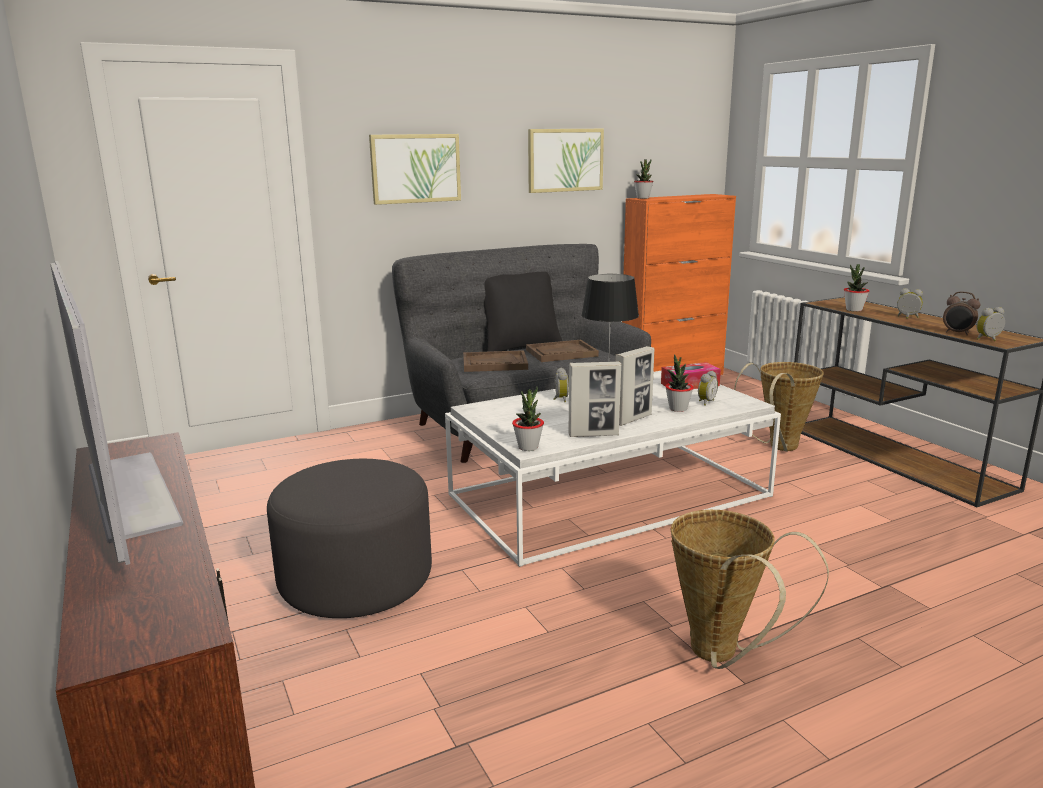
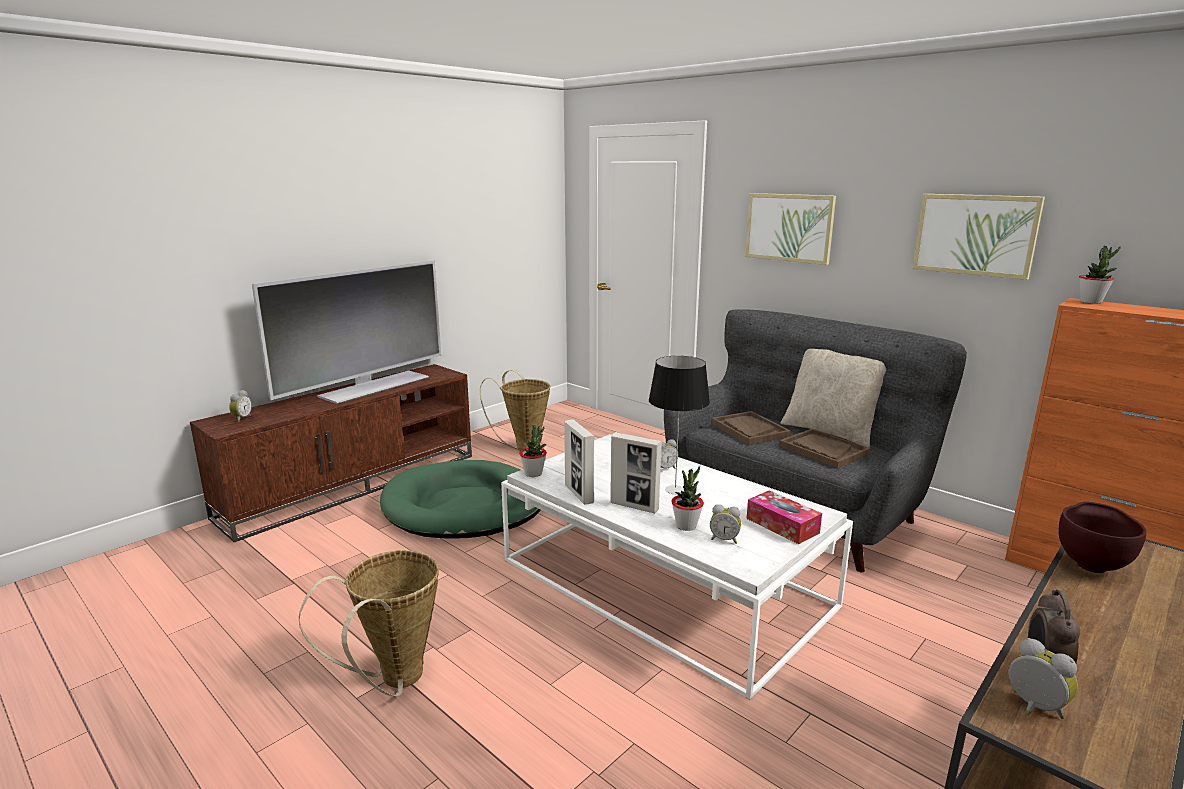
camera: 70 degrees right, 0 degrees up
(356, 580) = (463, 506): grey ottoman -> green dog bed
(520, 346) = (830, 432): black pillow -> beige pillow
(778, 448) = (929, 701): basket -> basket (523, 446)
(854, 310) = (1091, 565): potted plant -> brown bowl
(907, 317) = (1114, 619): alarm clock -> alarm clock (241, 418)

